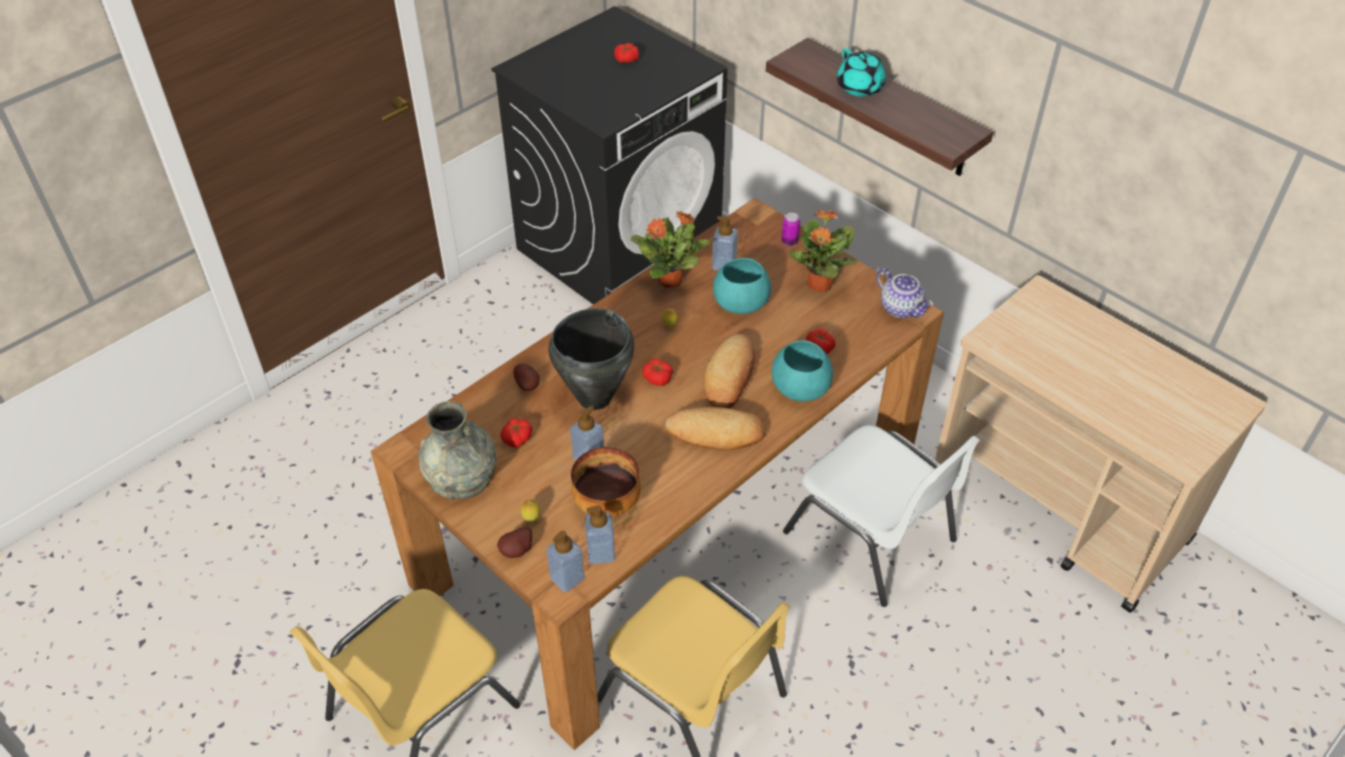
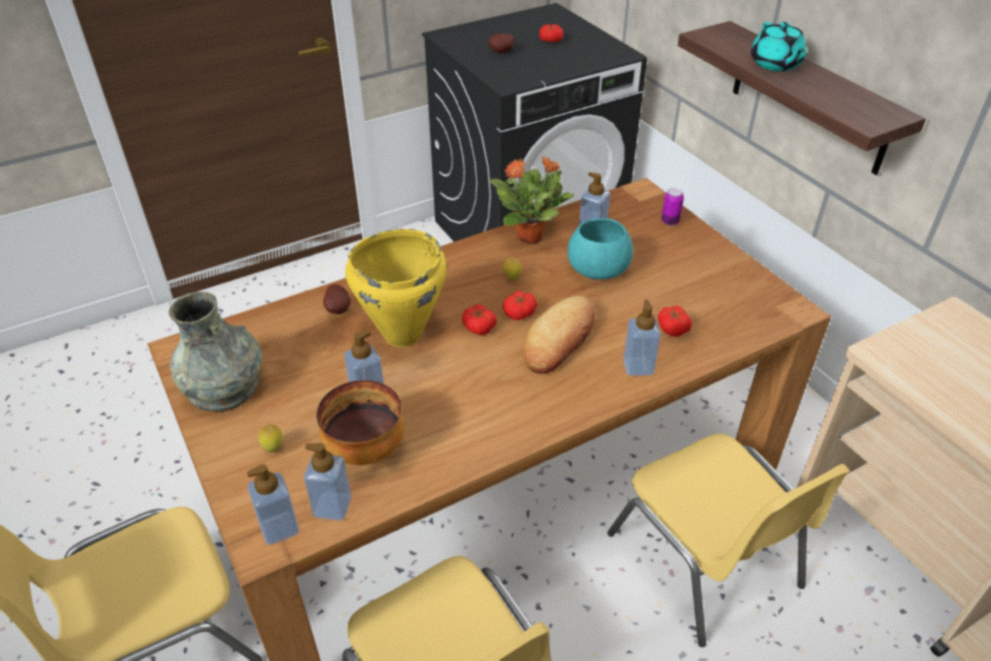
camera: 15 degrees right, 5 degrees down
(517, 438) = (302, 359): tomato -> tomato (520, 313)
(518, 551) = (241, 483): potato -> potato (502, 52)
(593, 398) = (401, 334): black cooking pot -> yellow cooking pot
(716, 433) = (522, 396): bread -> none
(801, 388) = (638, 367): turquoise bowl -> soap dispenser
(819, 285) = (690, 266): potted plant -> none
(872, 537) = (706, 561): white chair -> yellow chair
(901, 308) = (780, 304): teapot -> none

